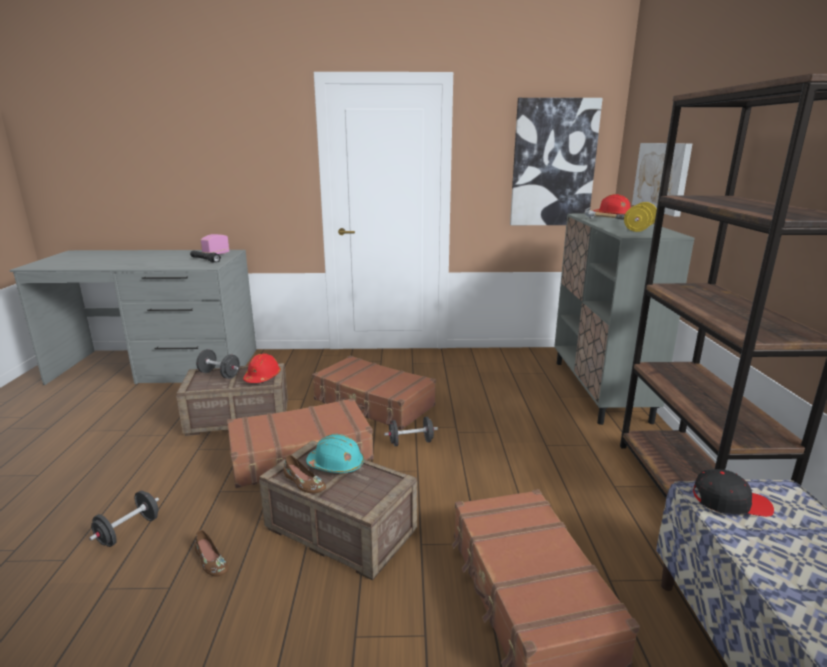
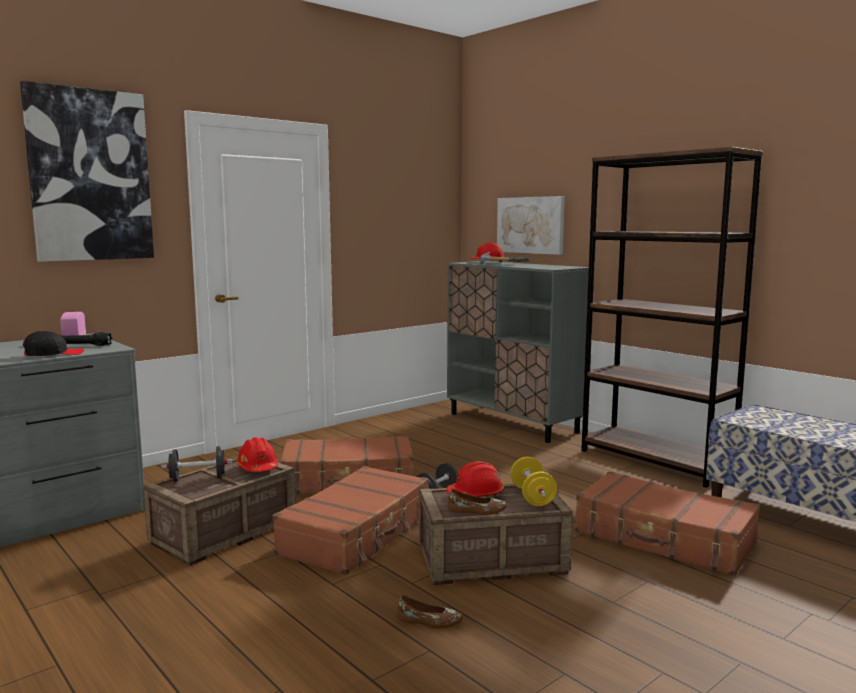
camera: 40 degrees left, 10 degrees down
(128, 531) = (302, 643): black dumbbell -> none
(336, 465) = (476, 494): turquoise hard hat -> red hard hat
(553, 163) = (414, 218): picture -> picture (90, 175)
(639, 229) = (542, 266): yellow dumbbell -> yellow dumbbell (532, 497)
(730, 502) = (748, 419): black cap -> black cap (53, 354)

